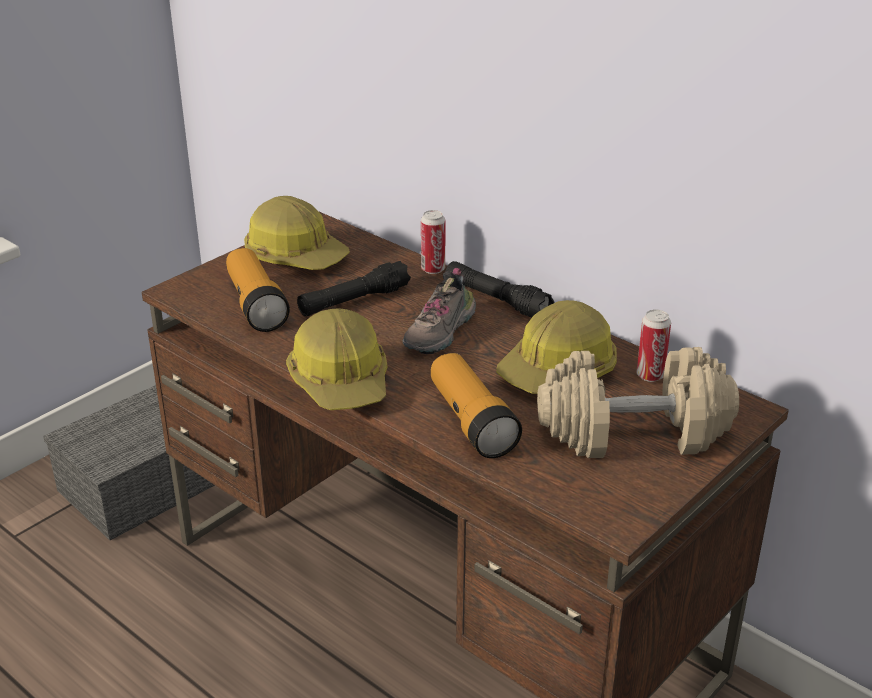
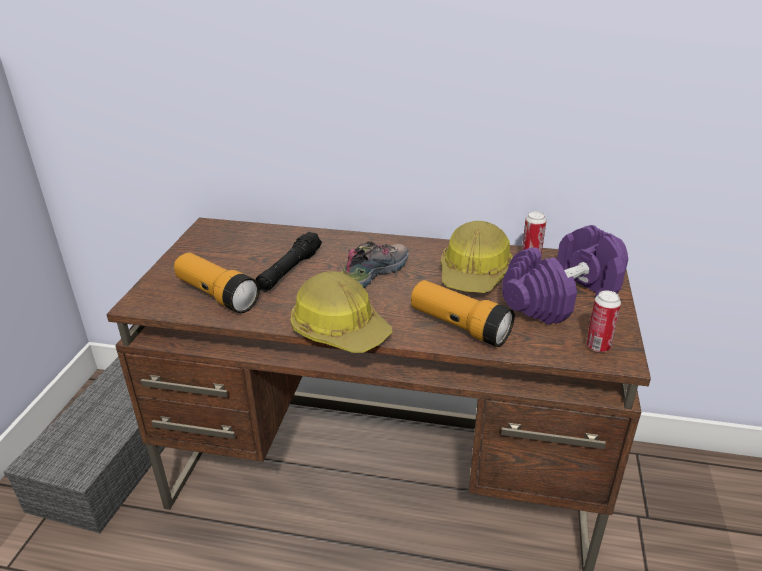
camera: 30 degrees left, 0 degrees up
(295, 256) = (212, 252): hard hat -> none
(433, 269) = (323, 234): can -> can (598, 346)
(441, 332) = (373, 273): shoe -> shoe turned 135 degrees counterclockwise
(496, 300) = (387, 241): black flashlight -> none
(633, 433) = (562, 298): beige dumbbell -> purple dumbbell

